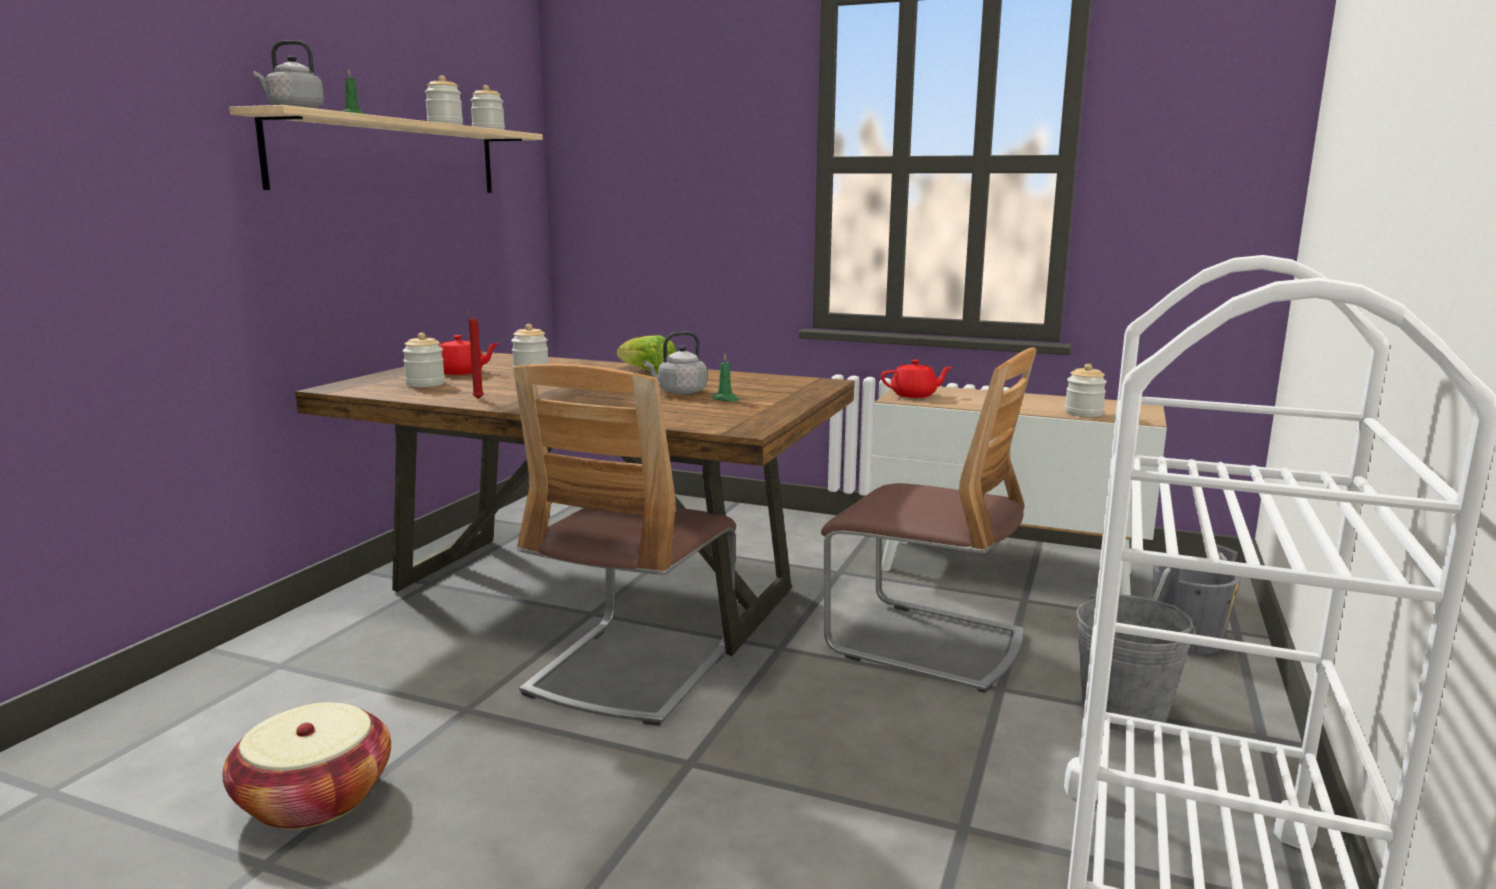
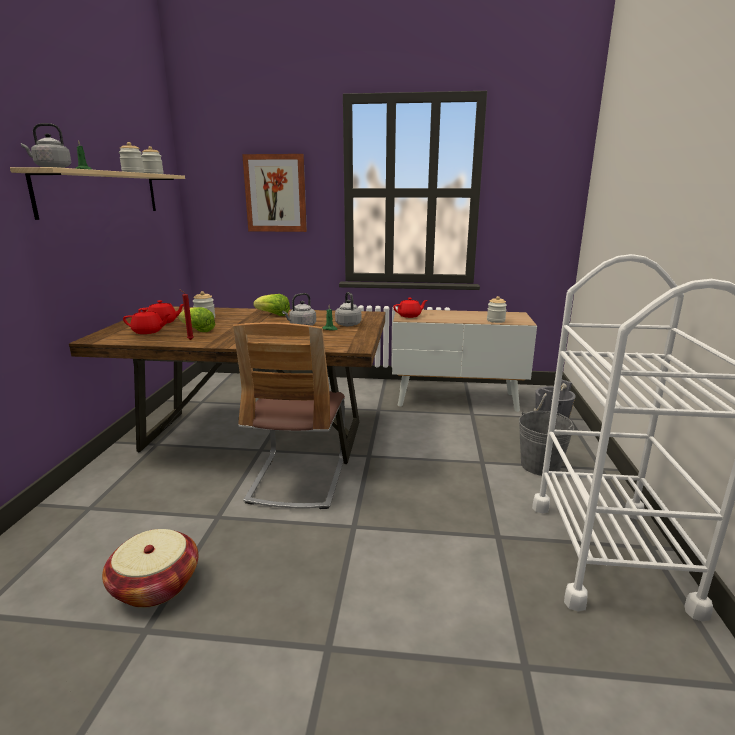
camera: 15 degrees left, 5 degrees up
(425, 384) = (148, 331): jar -> red teapot
(502, 387) = (197, 330): none -> lettuce
(698, 167) = (275, 193): none -> picture
(764, 394) = (347, 324): none -> grey kettle
(925, 643) = (437, 443): chair -> none

